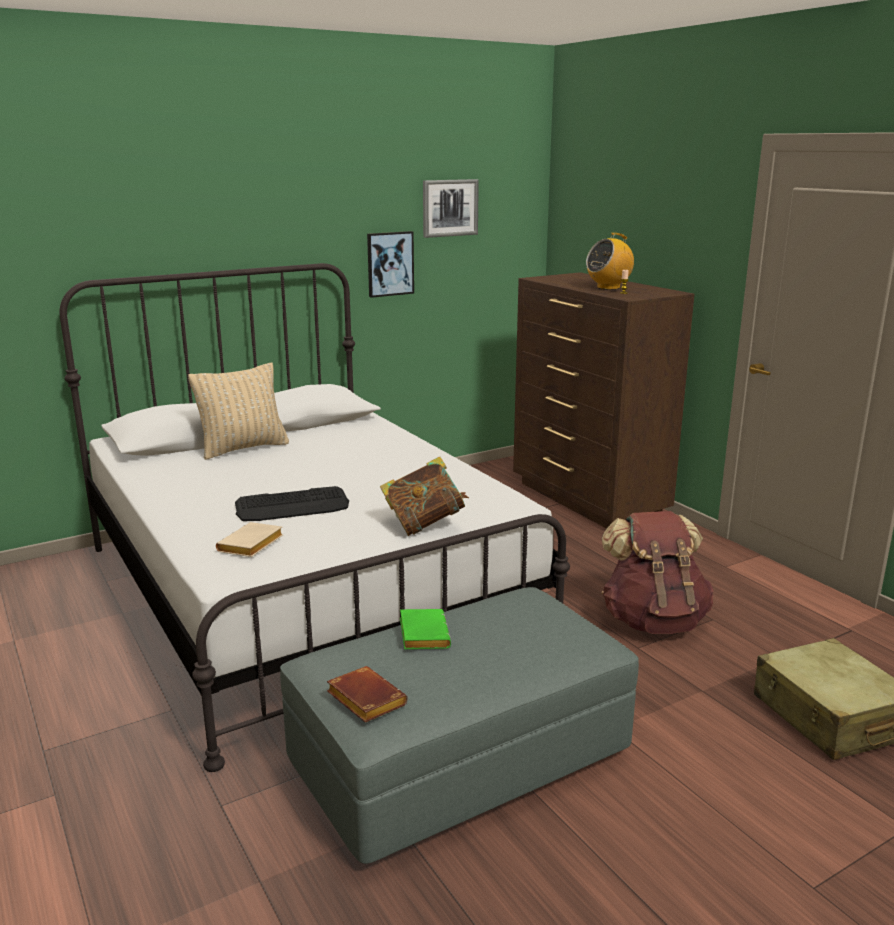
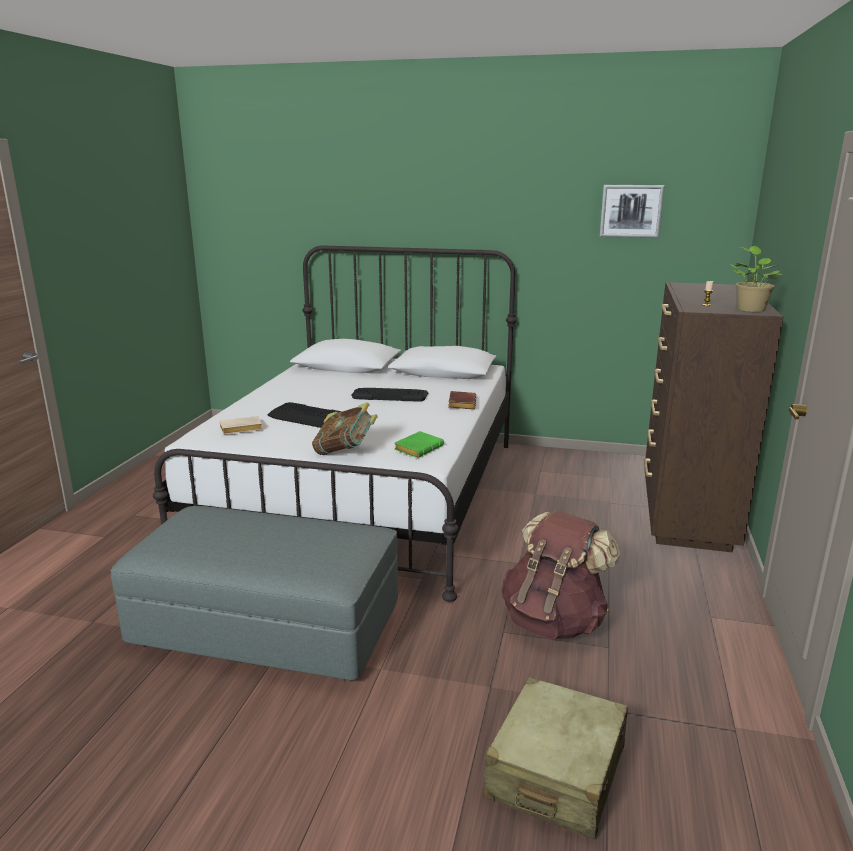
camera: 45 degrees right, 0 degrees up
(243, 448) = (365, 378): beige pillow -> none
(317, 457) = (389, 395): none -> keyboard
(363, 700) = (162, 537): brown book -> brown book (461, 403)
(390, 264) = (563, 257): picture -> none
(422, 634) = (259, 521): green book -> green book (418, 448)
(608, 288) = (712, 299): radio -> none
(660, 291) = (750, 309): none -> potted plant

